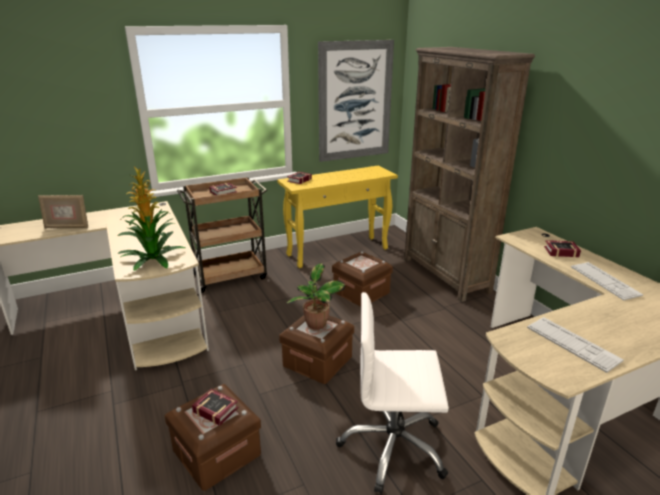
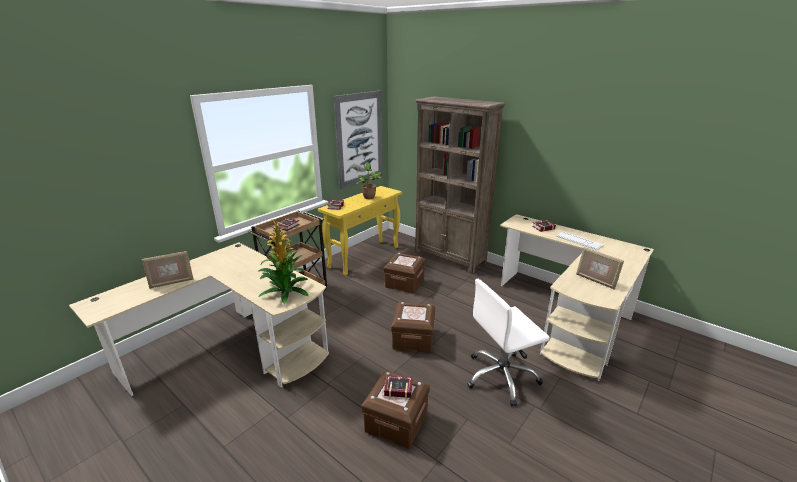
camera: 25 degrees left, 0 degrees up
(316, 325) = (412, 312): potted plant -> potted plant (369, 197)
(572, 344) = (595, 281): keyboard -> picture frame

